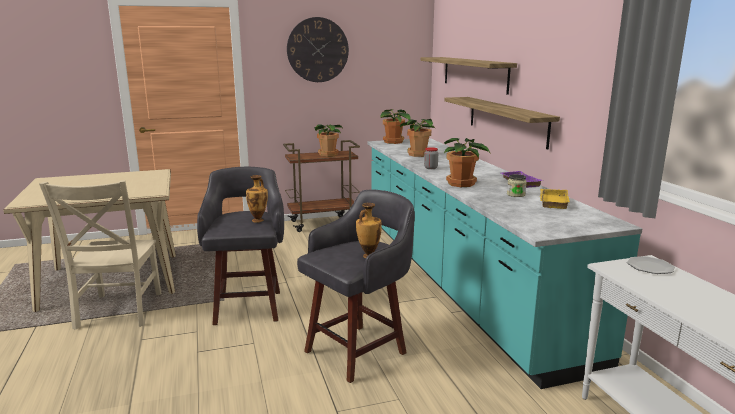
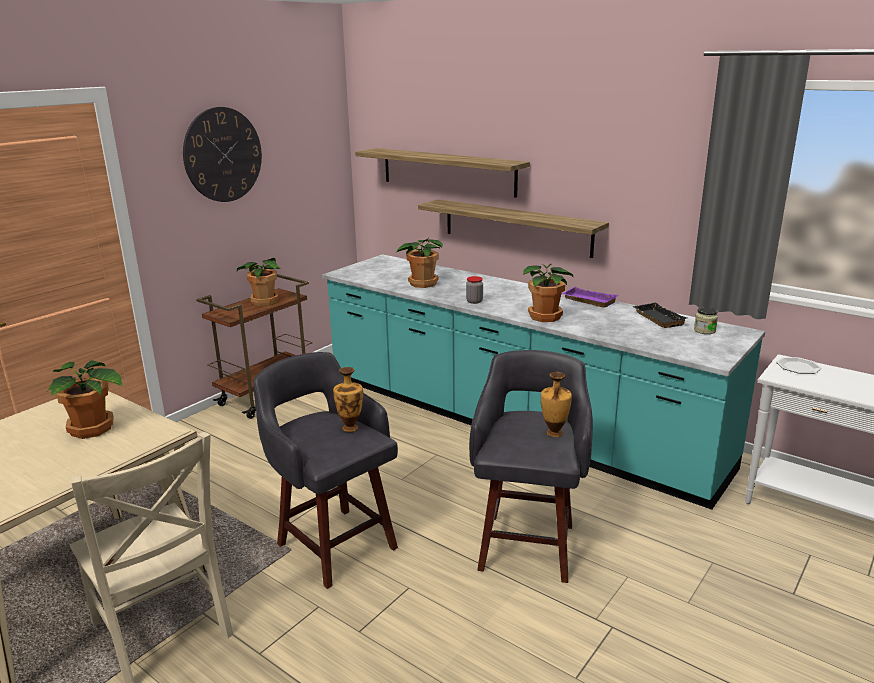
camera: 35 degrees left, 5 degrees up
(393, 142) = (357, 269): potted plant -> potted plant (92, 429)
(516, 194) = (615, 318): jar -> jar (704, 330)
(552, 201) = (656, 319): yellow tray -> black tray

